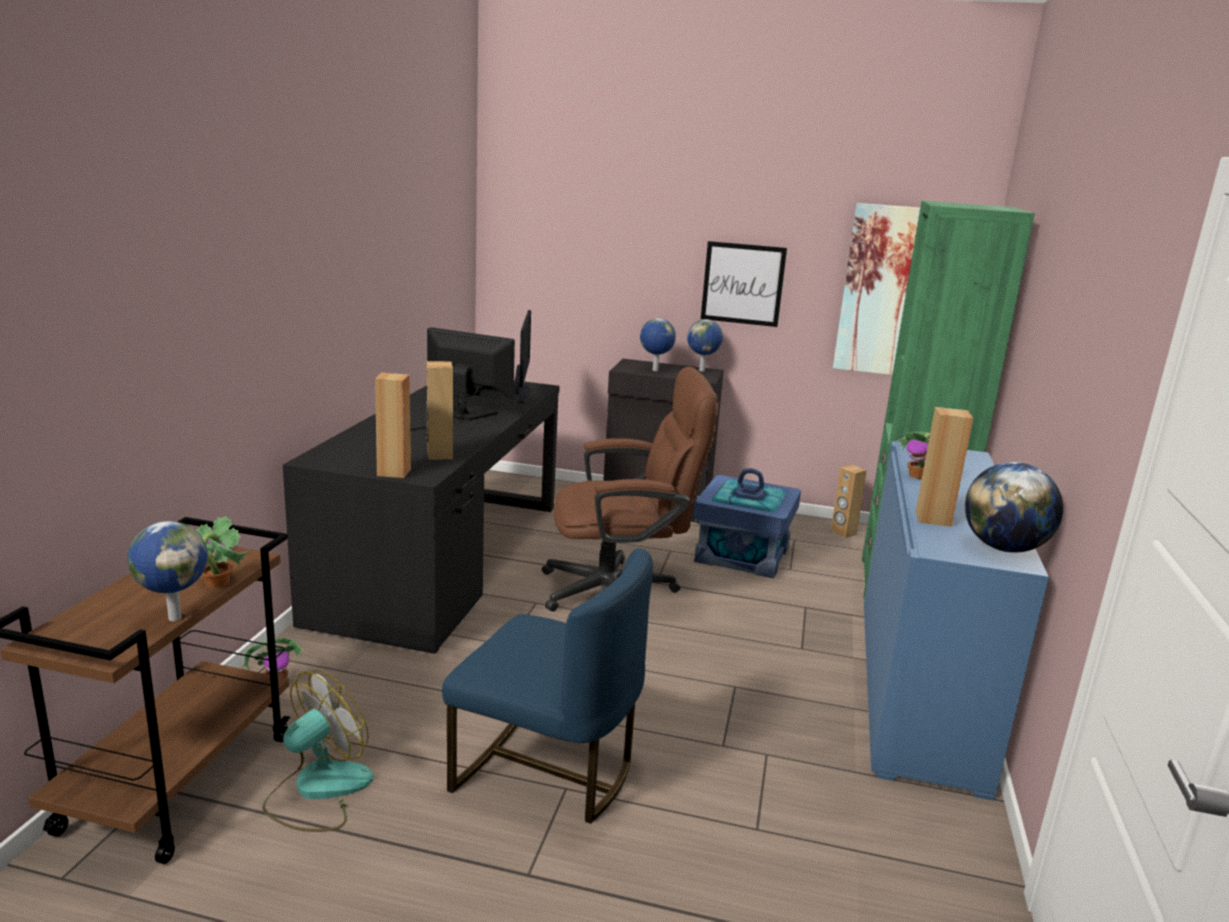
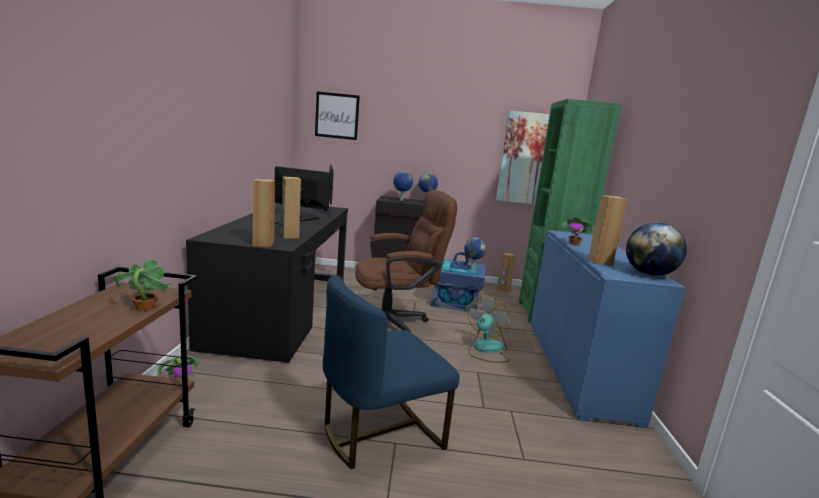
camera: 10 degrees left, 5 degrees down
(174, 617) = (112, 331): globe -> globe (472, 268)
(318, 790) = (220, 460): fan -> fan (485, 350)
(547, 771) = (380, 432): blue chair -> blue chair turned 135 degrees clockwise
(743, 284) = (448, 154): picture -> picture (337, 116)

